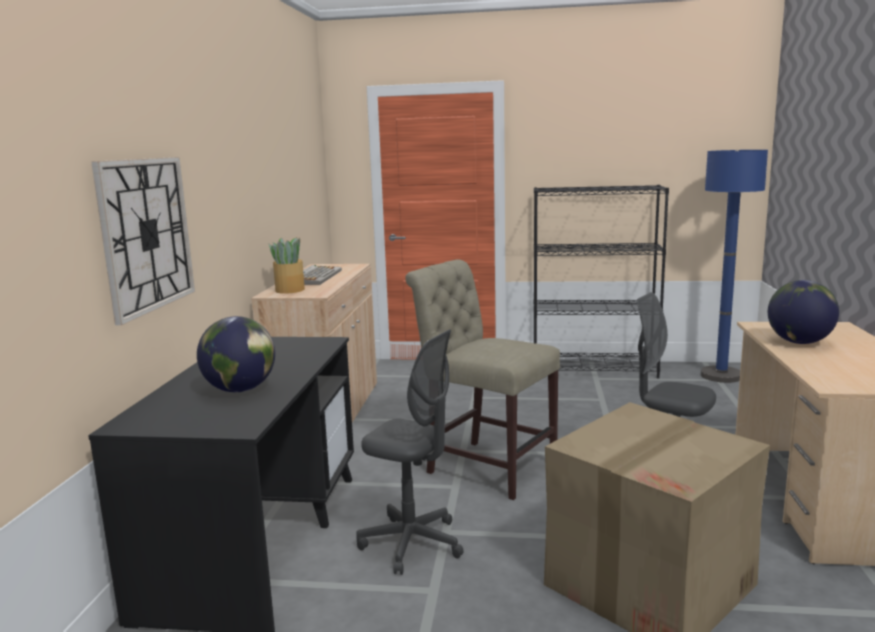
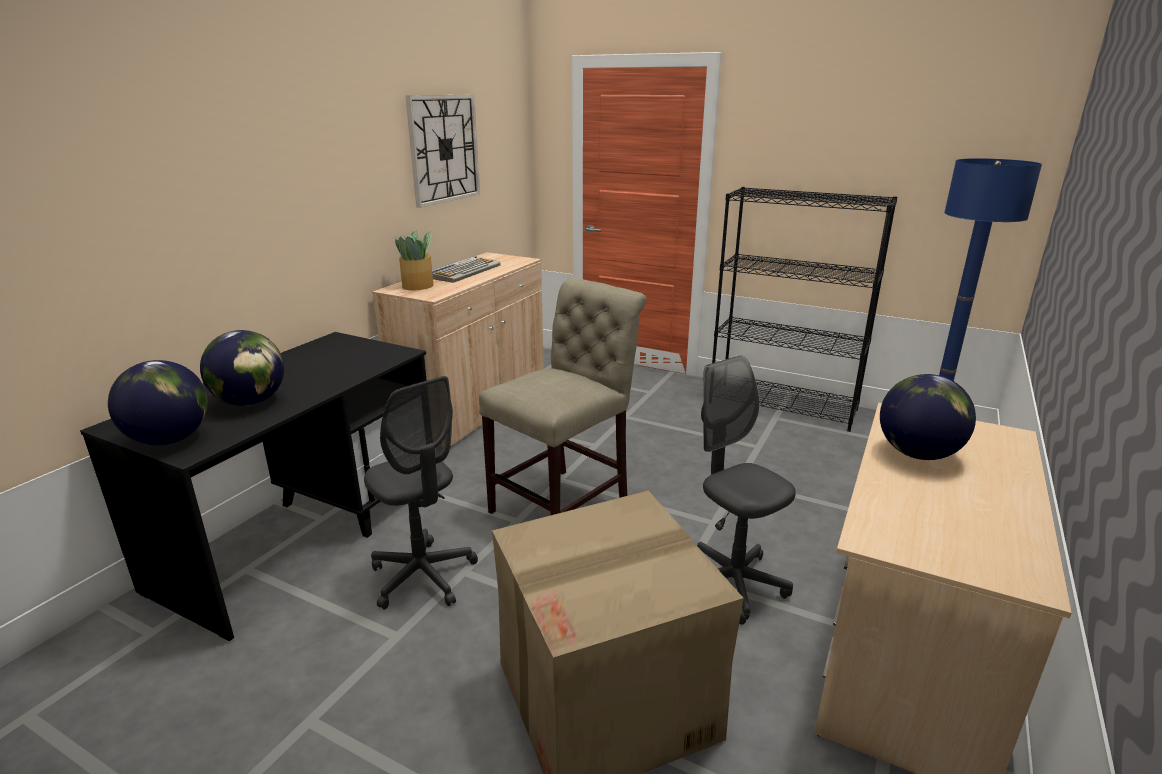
camera: 20 degrees right, 10 degrees up
(146, 234) = (186, 235): wall clock -> wall clock (444, 149)
(205, 424) = (169, 440): none -> globe
(485, 466) = (565, 503): beige chair -> beige chair turned 75 degrees clockwise

